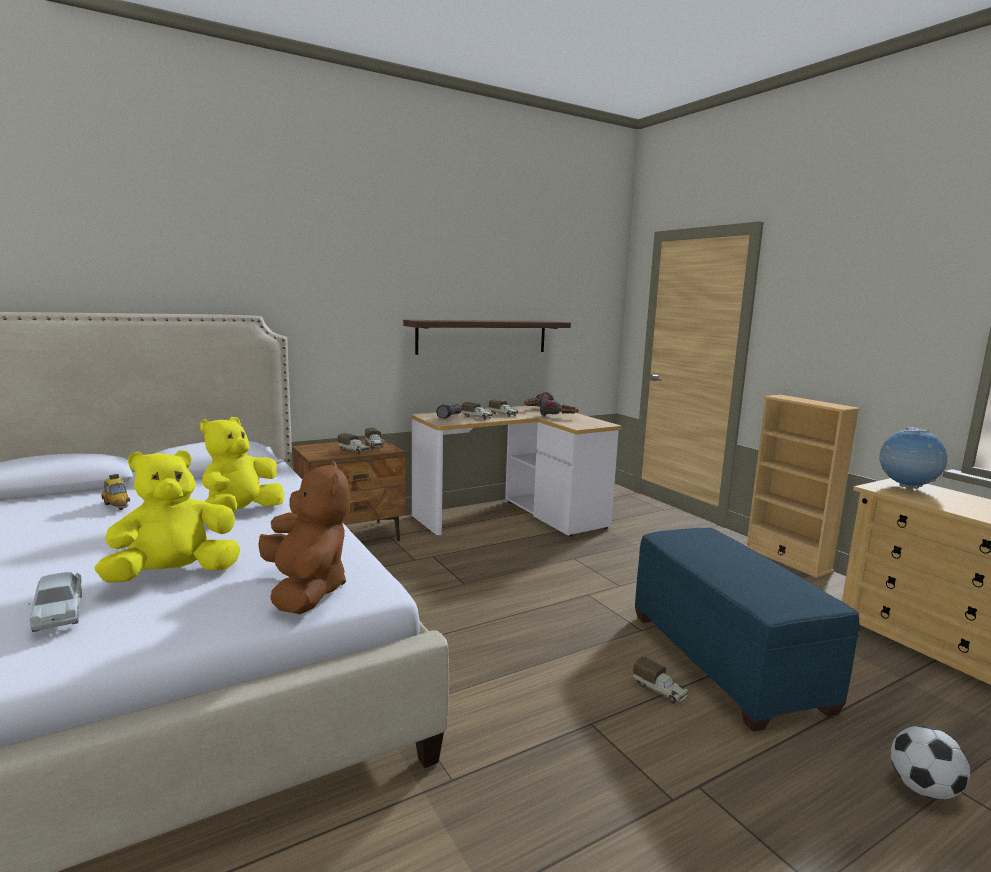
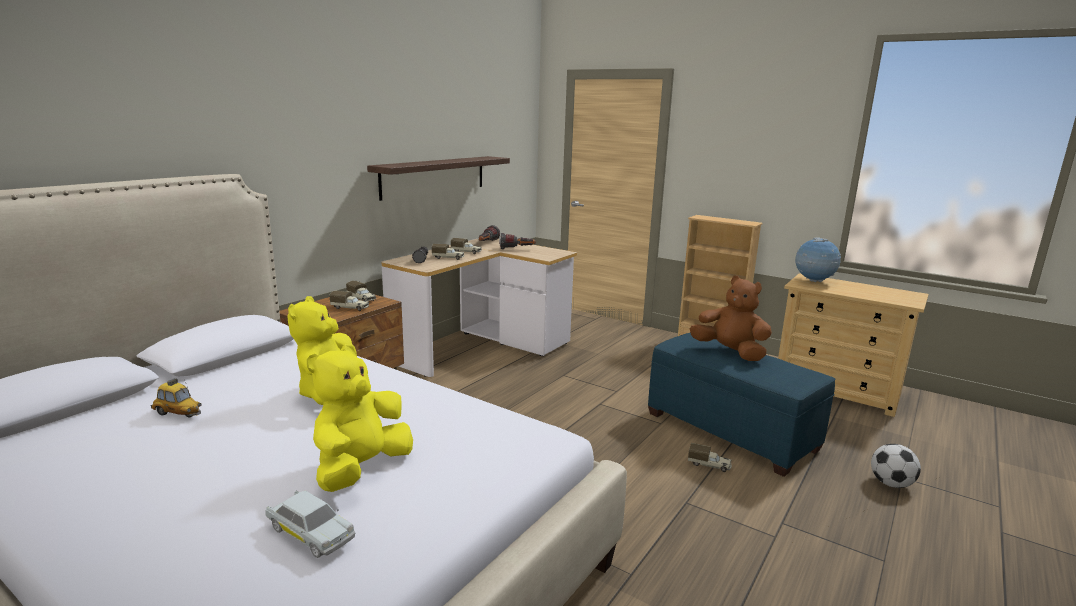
camera: 25 degrees left, 5 degrees up
(305, 590) = (501, 453): brown plush toy -> brown plush toy (730, 352)

